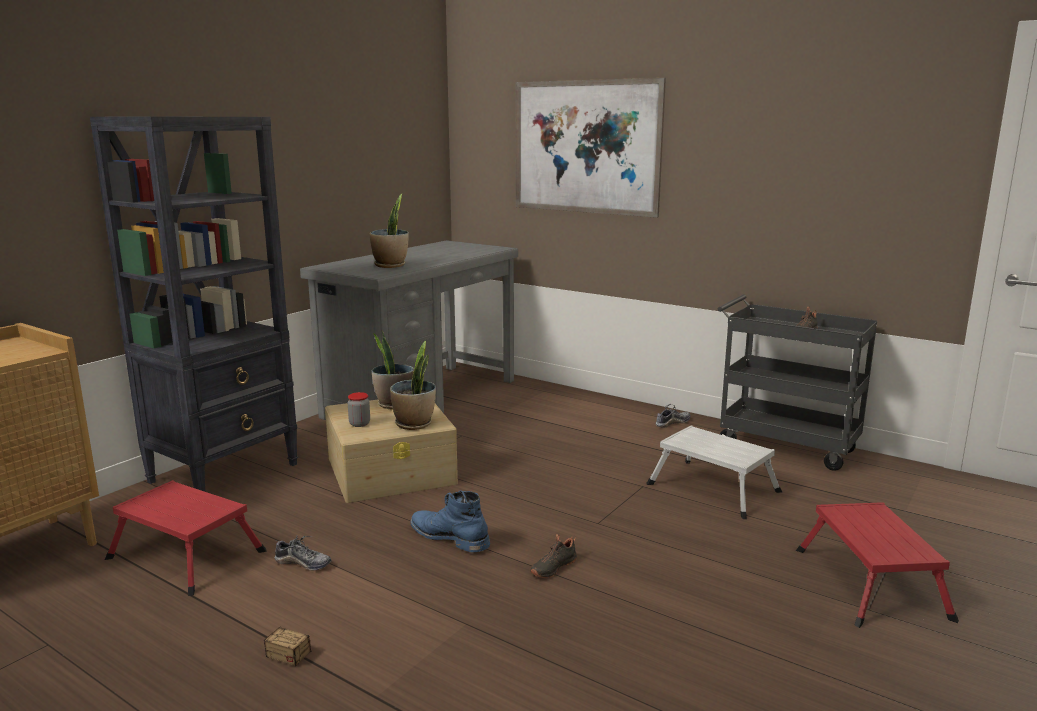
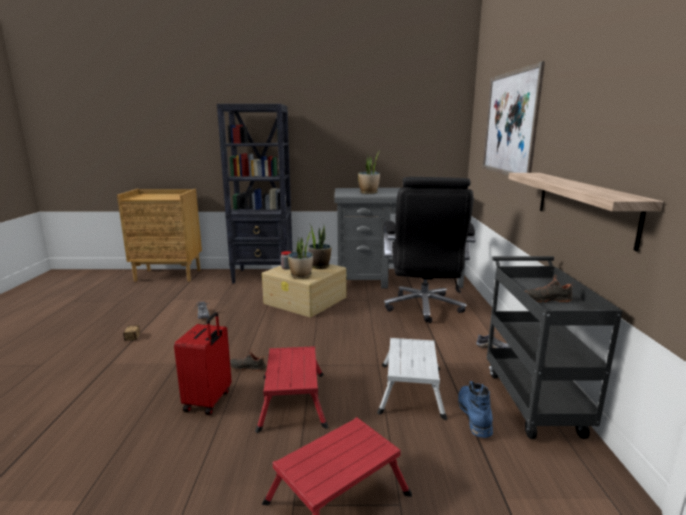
camera: 55 degrees right, 0 degrees up
(187, 555) = (193, 295): red step ladder -> red step ladder (292, 401)
(449, 536) = (254, 333): blue boot -> blue boot (474, 414)
(539, 418) = (424, 309): none -> black office chair
(618, 617) = (209, 401): none -> red suitcase
(780, 235) = (583, 205): none -> shelf

